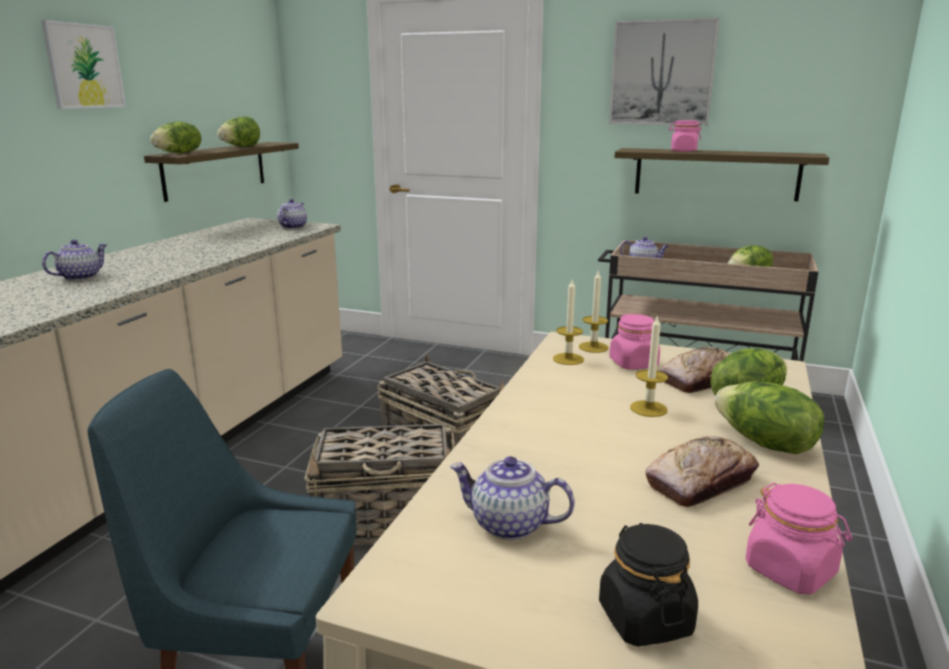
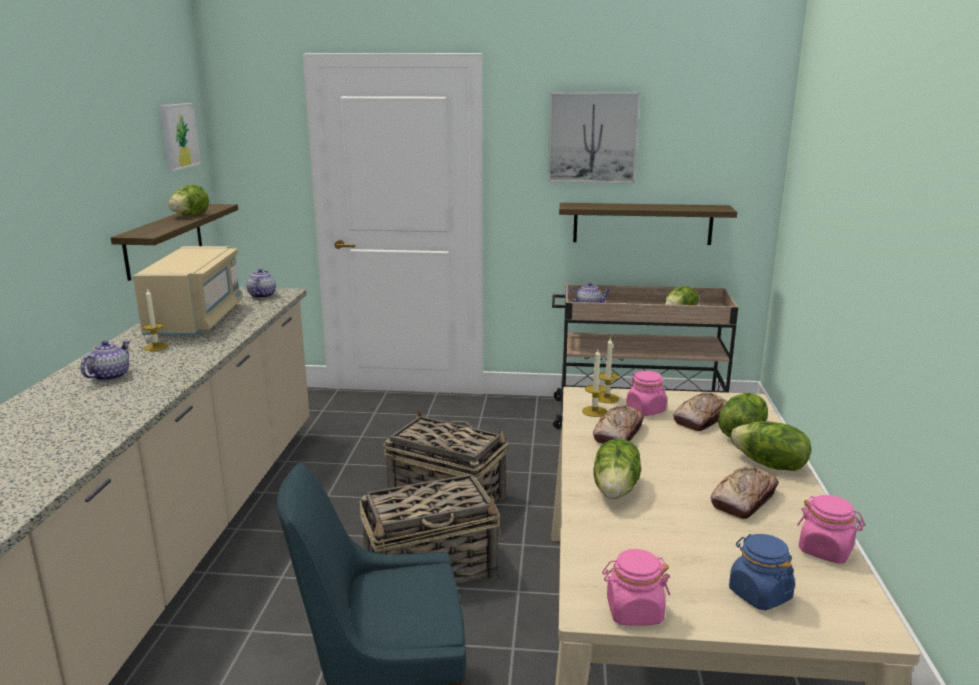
camera: 15 degrees left, 0 degrees up
(84, 66) = (62, 157): picture -> picture (179, 136)
(179, 153) = (143, 231): lettuce -> lettuce (616, 490)
(212, 240) = (196, 319): none -> beige microwave
(508, 525) = (640, 549): teapot -> none
(581, 385) = (618, 433): none -> bread
(644, 619) = (759, 594): black jar -> blue jar
(648, 408) = (678, 447): candle -> candle (156, 347)
(683, 151) = (616, 206): pink jar -> pink jar (634, 611)

